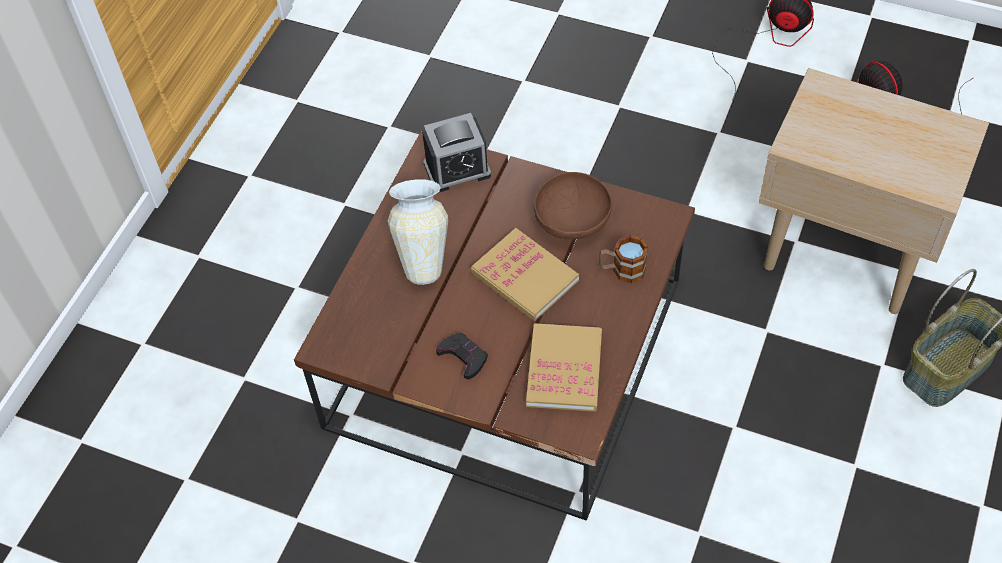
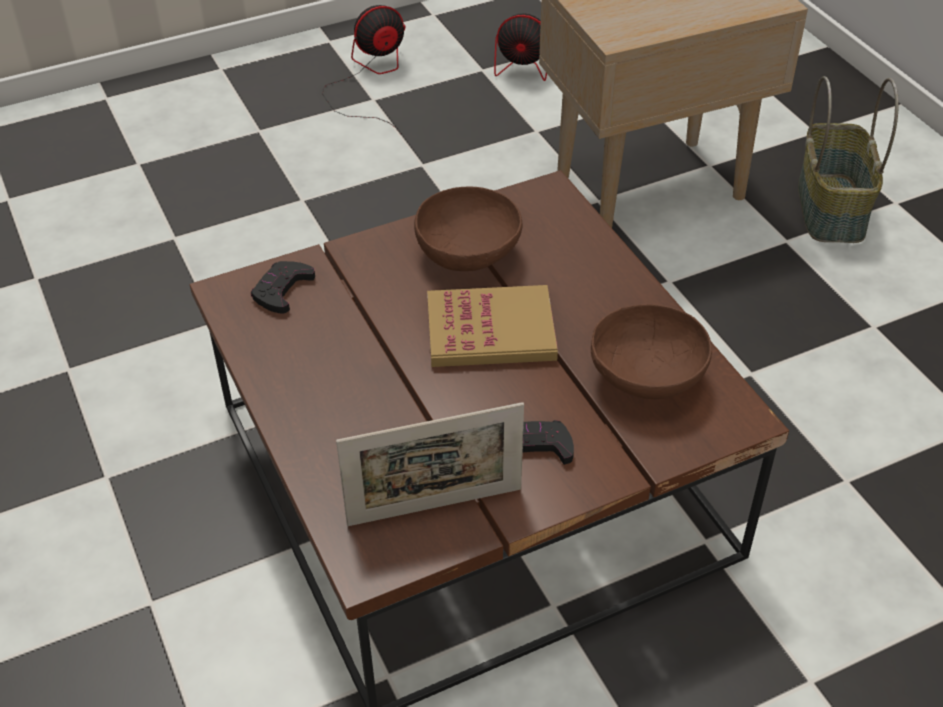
camera: 50 degrees left, 10 degrees down
(384, 346) = (435, 506): none -> picture frame
(424, 258) = (361, 392): vase -> none
(457, 169) = (282, 290): alarm clock -> black game controller
(564, 369) = (646, 379): book -> brown bowl
(622, 269) = (572, 259): mug -> none

